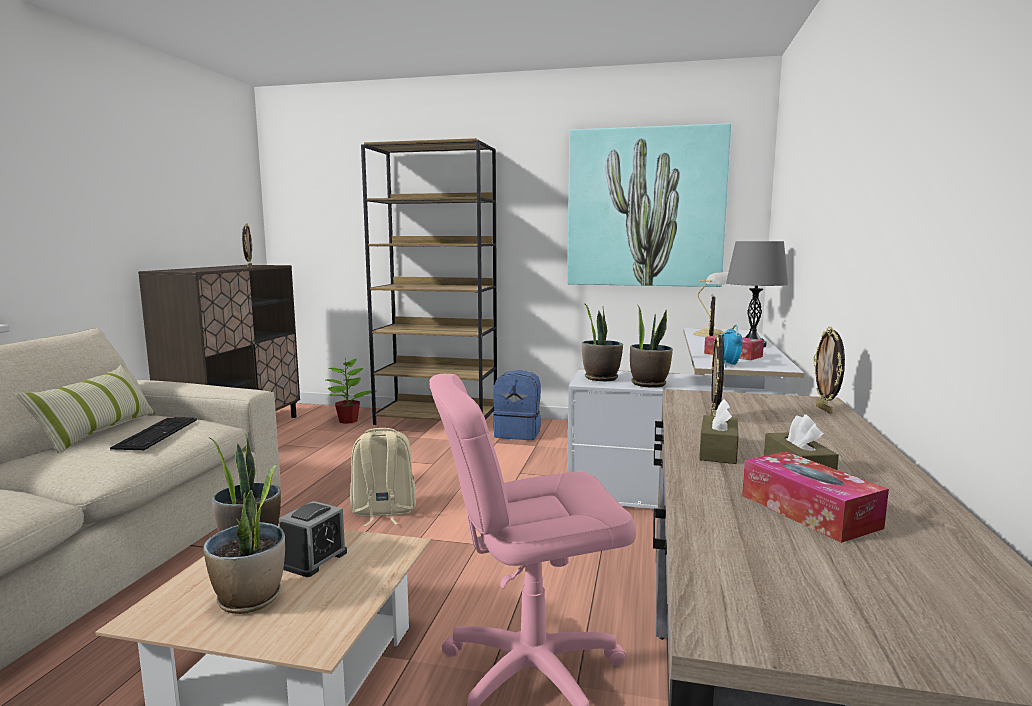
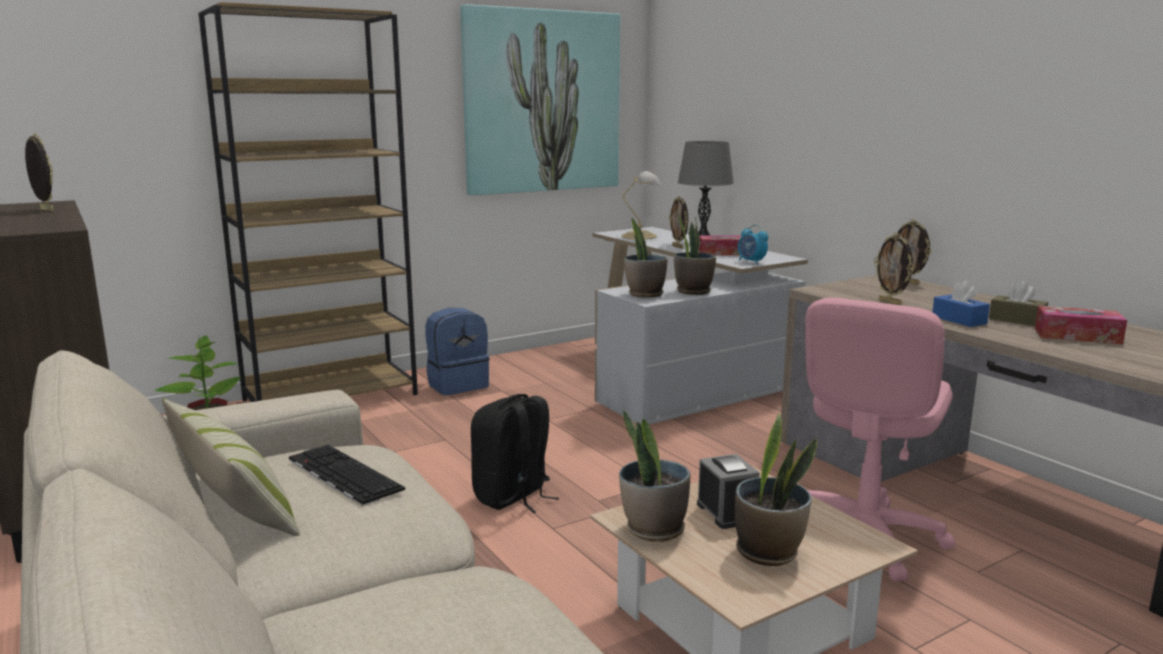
camera: 45 degrees left, 5 degrees up
(383, 512) = (513, 497): beige backpack -> black backpack
(718, 451) = (959, 320): brown tissue box -> blue tissue box

